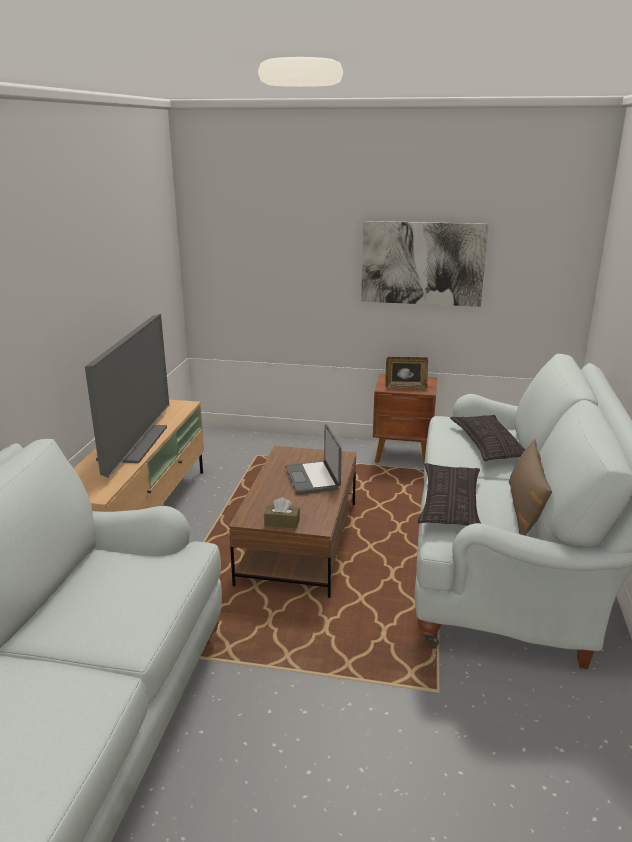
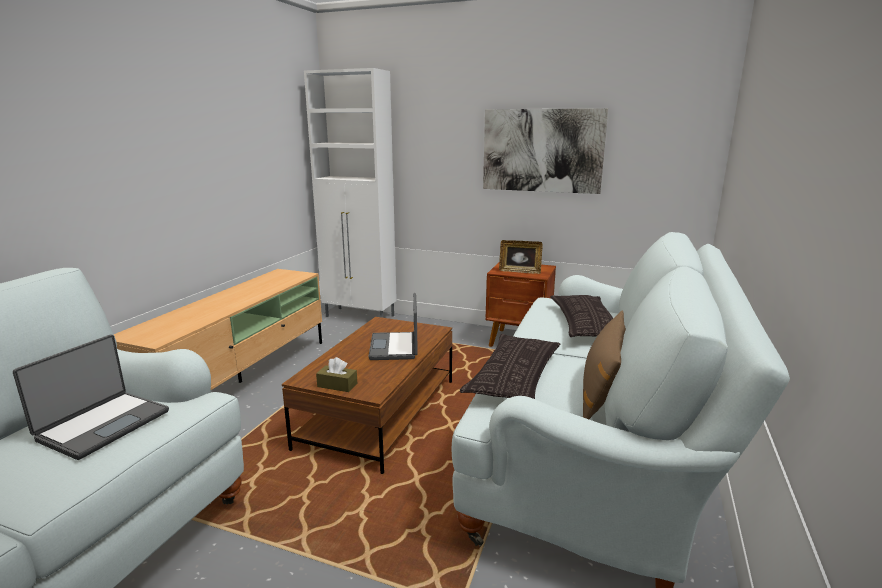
camera: 10 degrees right, 5 degrees down
(129, 581) = (103, 425): none -> laptop
(134, 442) = (231, 300): television -> none
(228, 438) = (360, 316): none -> white cabinet

